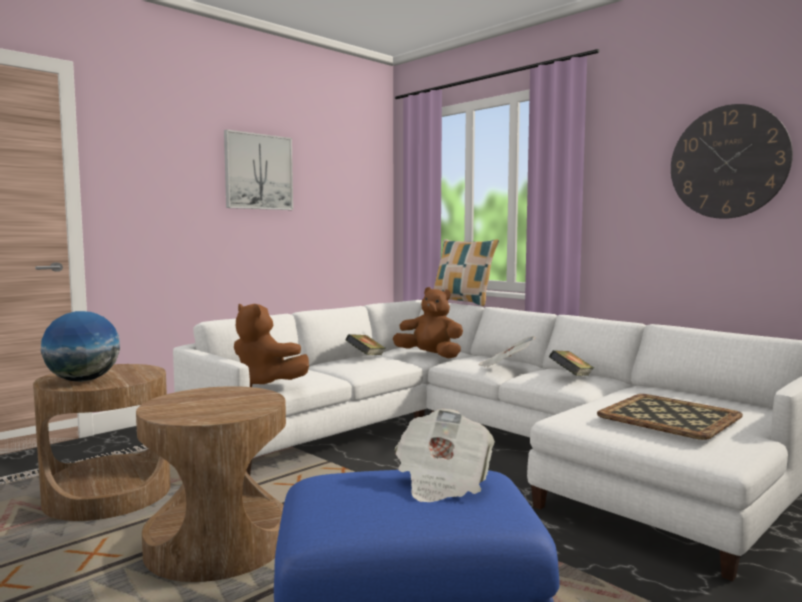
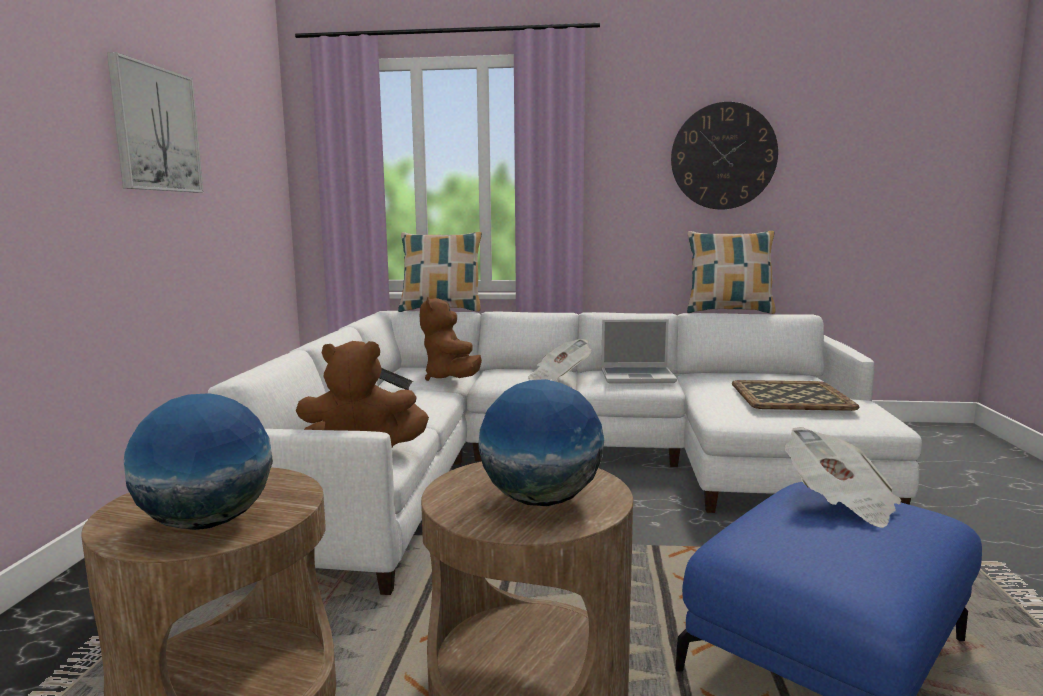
camera: 40 degrees left, 5 degrees up
(207, 407) = (541, 500): none -> globe
(430, 356) = (451, 378): brown plush toy -> brown plush toy turned 90 degrees counterclockwise
(571, 378) = (638, 377): book -> laptop
(709, 328) = (728, 311): none -> pillow

